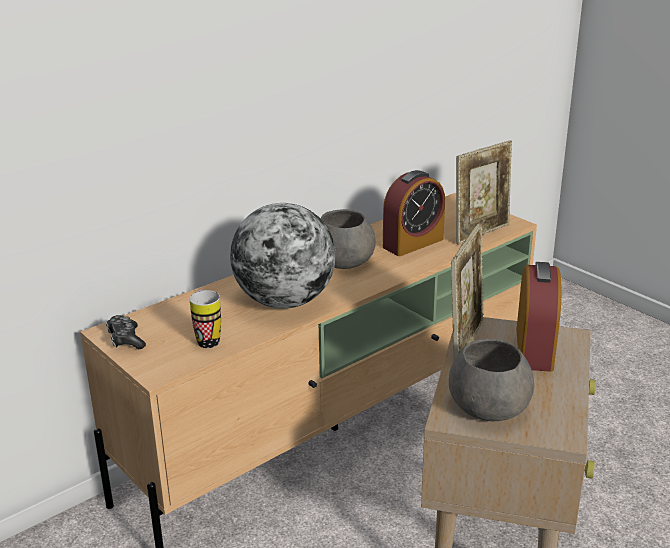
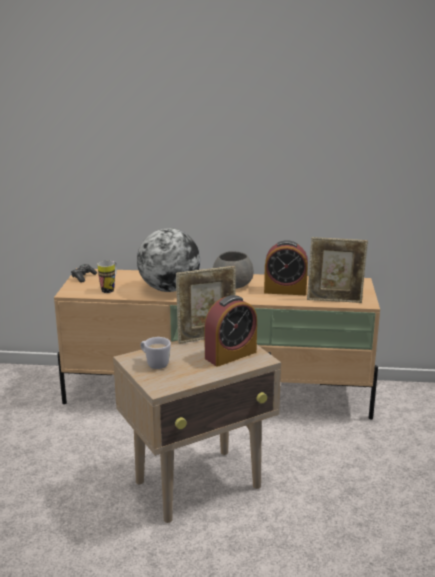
camera: 45 degrees right, 5 degrees down
(489, 408) = (154, 363): grey bowl -> white mug

